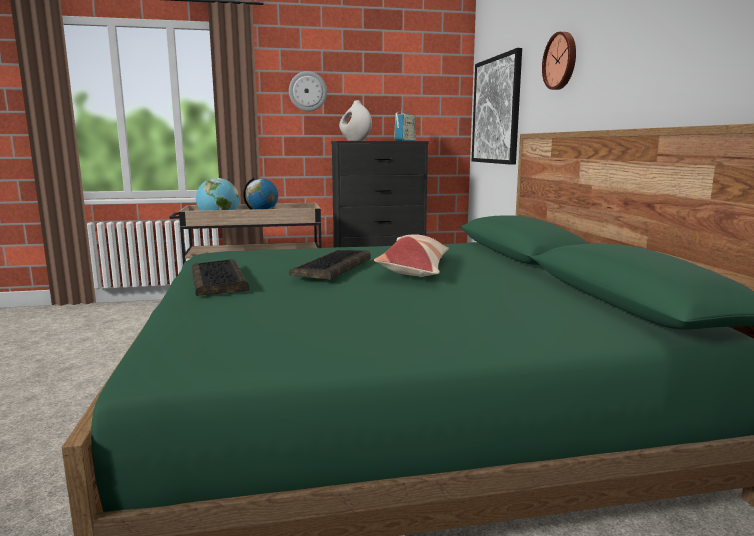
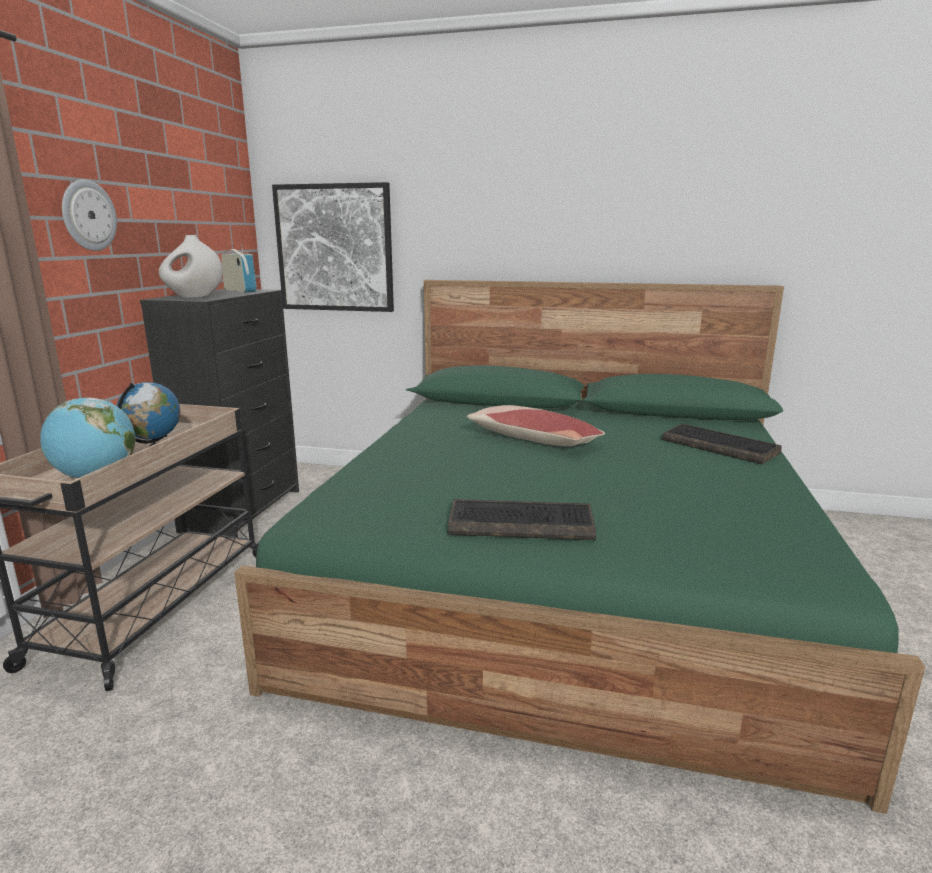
camera: 65 degrees left, 5 degrees up
(333, 267) = (515, 464): keyboard -> keyboard (720, 446)
(561, 61) = (474, 209): wall clock -> none

